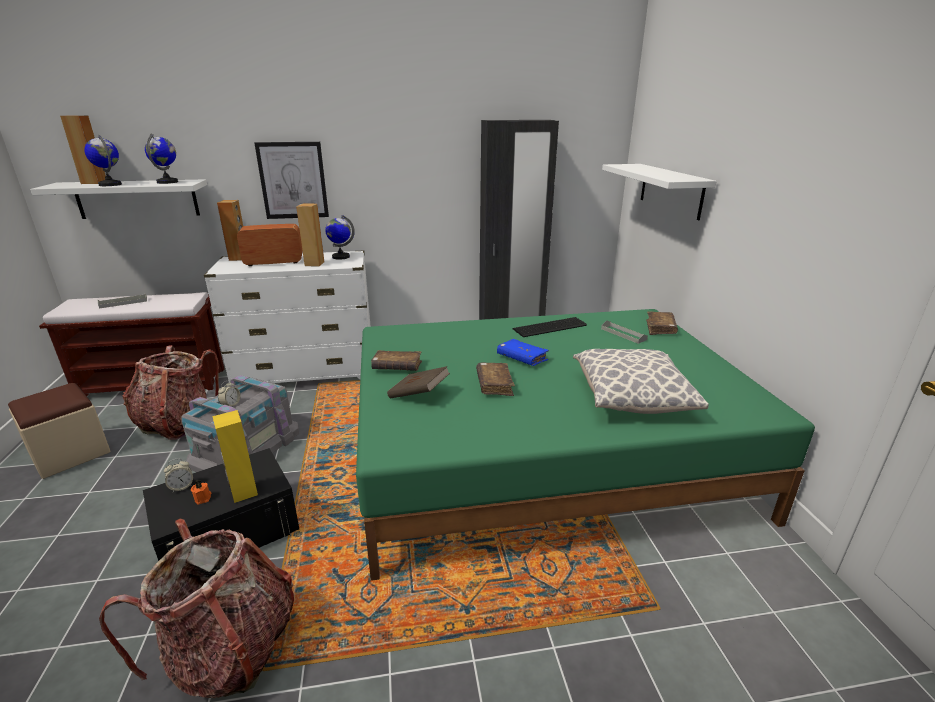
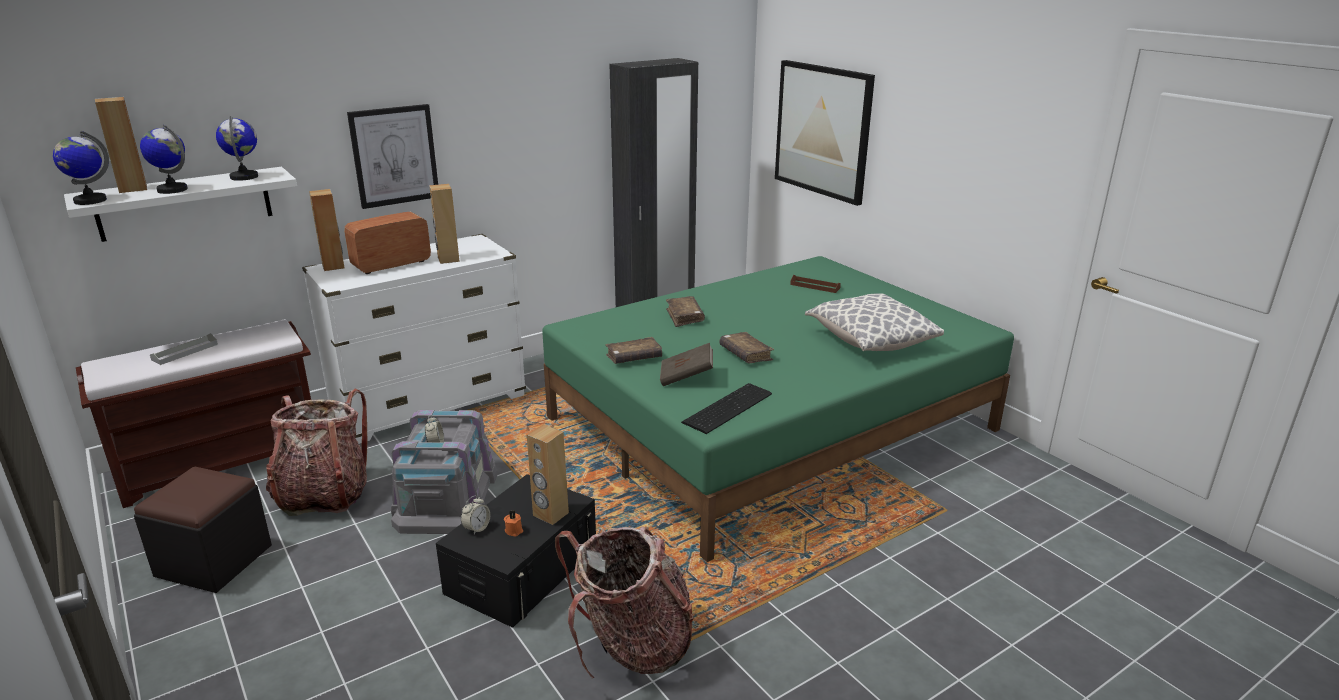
camera: 25 degrees left, 0 degrees up
(70, 453) = (214, 561): beige ottoman -> black ottoman
(243, 492) = (550, 514): yellow speaker -> brown speaker
(340, 257) = (467, 246): globe -> globe (90, 200)
(522, 358) = (745, 326): blue book -> none
(548, 327) = (739, 291): keyboard -> keyboard (725, 408)
(623, 334) = (815, 286): grey tray -> brown tray
(660, 328) = (842, 275): brown book -> brown book (684, 317)
(670, 190) = (823, 130): white shelf -> picture

